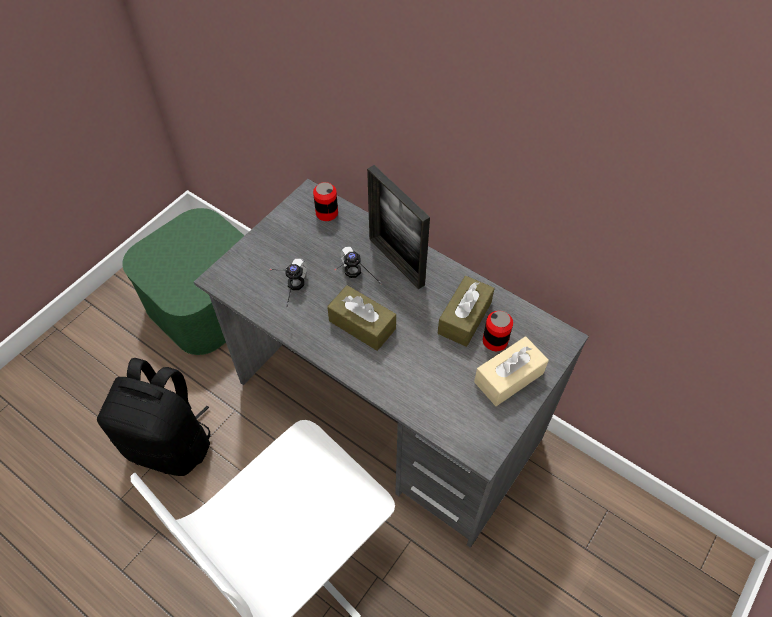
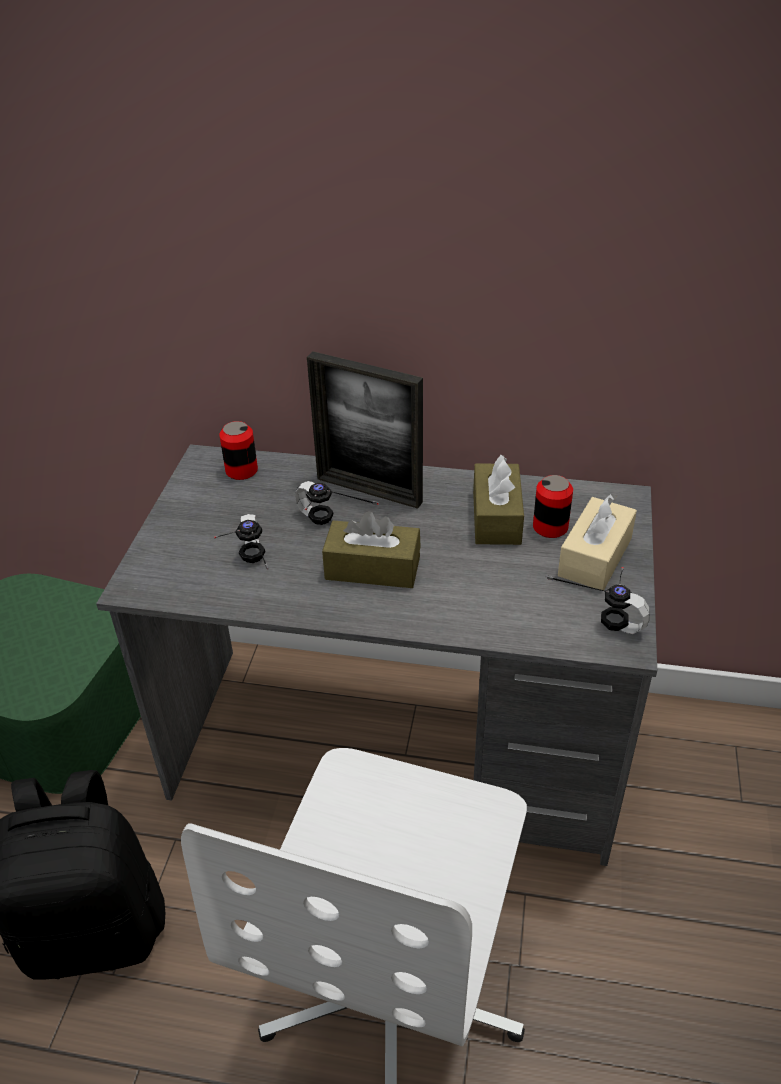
camera: 25 degrees left, 15 degrees down
(482, 421) = (600, 612): none -> headphones

